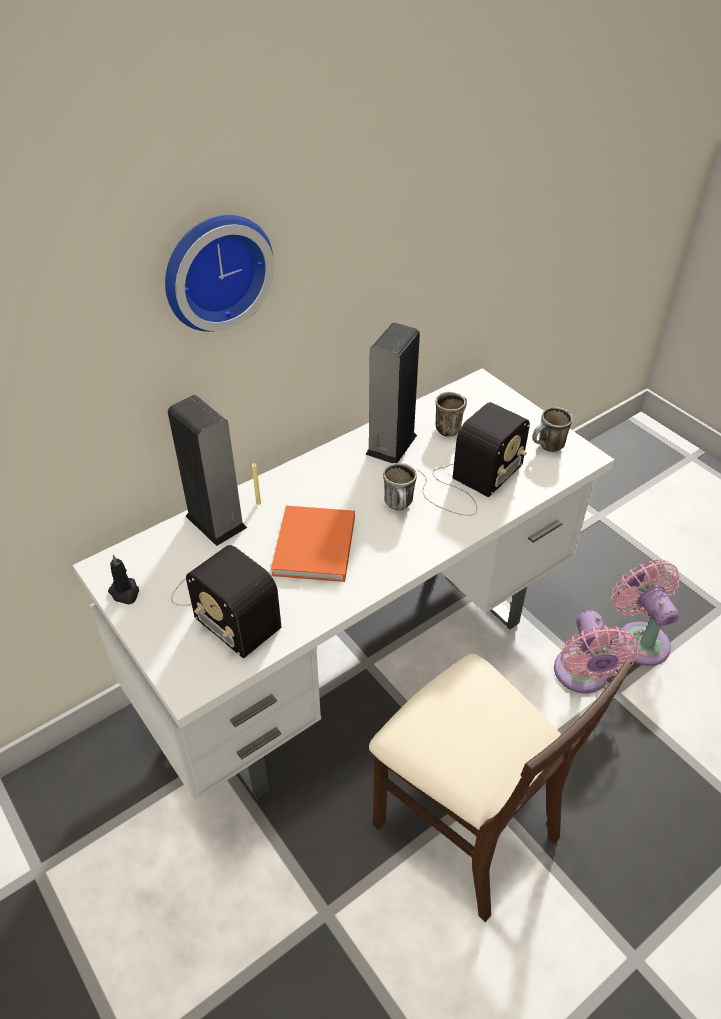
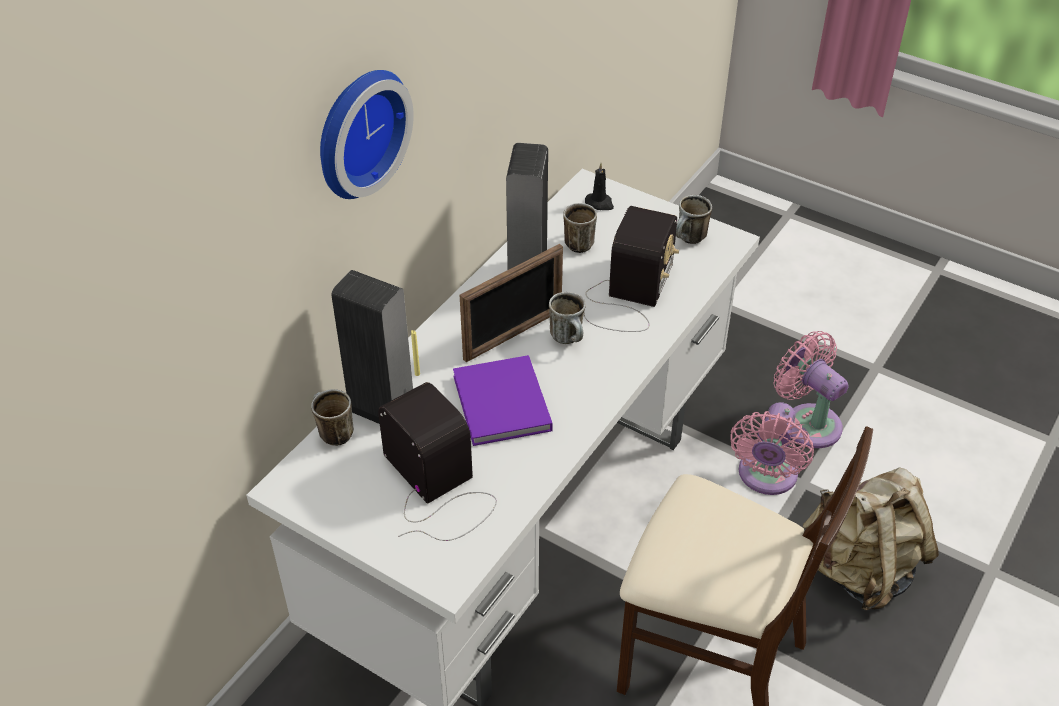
camera: 20 degrees left, 0 degrees up
(125, 592) = (324, 506): black candle -> black candle (600, 203)
(165, 533) = (332, 433): none -> mug
(224, 604) = (439, 488): radio -> radio turned 150 degrees counterclockwise
(314, 548) = (502, 405): orange book -> purple book
(354, 491) = (513, 335): none -> picture frame
(582, 676) = (766, 477): pink fan -> pink fan turned 45 degrees clockwise
(637, 787) = (860, 570): none -> beige backpack

